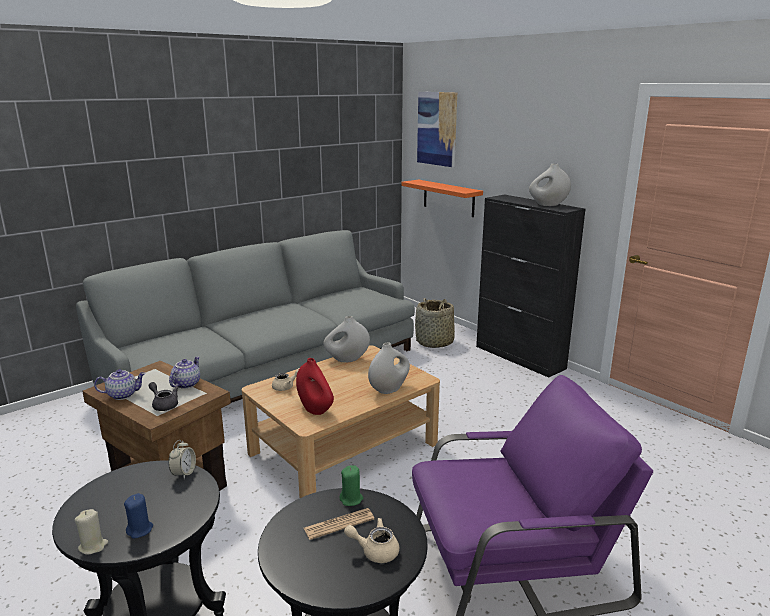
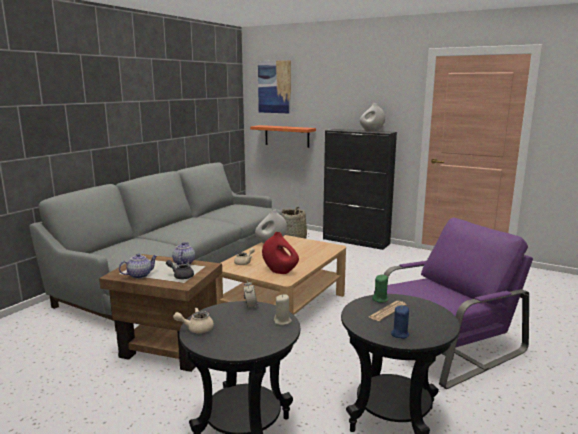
camera: 20 degrees left, 5 degrees down
(93, 546) = (236, 352): beige candle -> beige candle (282, 321)
(140, 530) = (259, 338): blue candle -> blue candle (399, 334)
(375, 550) = (424, 318): beige teapot -> beige teapot (196, 328)
(389, 389) = (318, 254): white vase -> none

